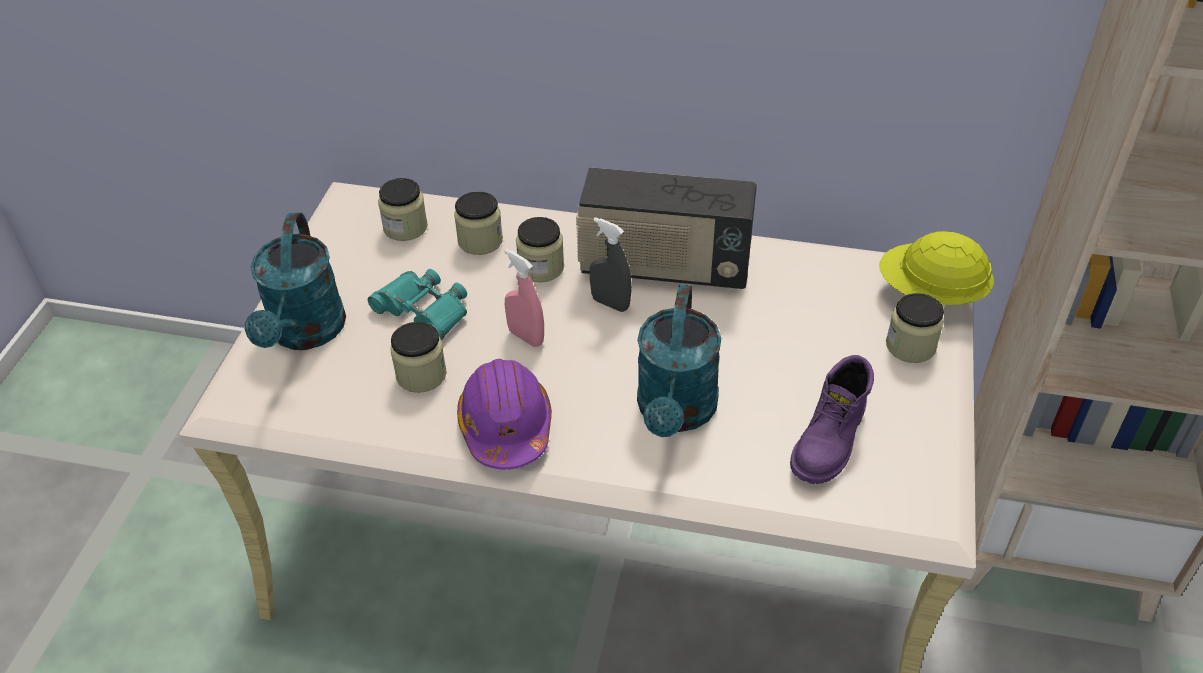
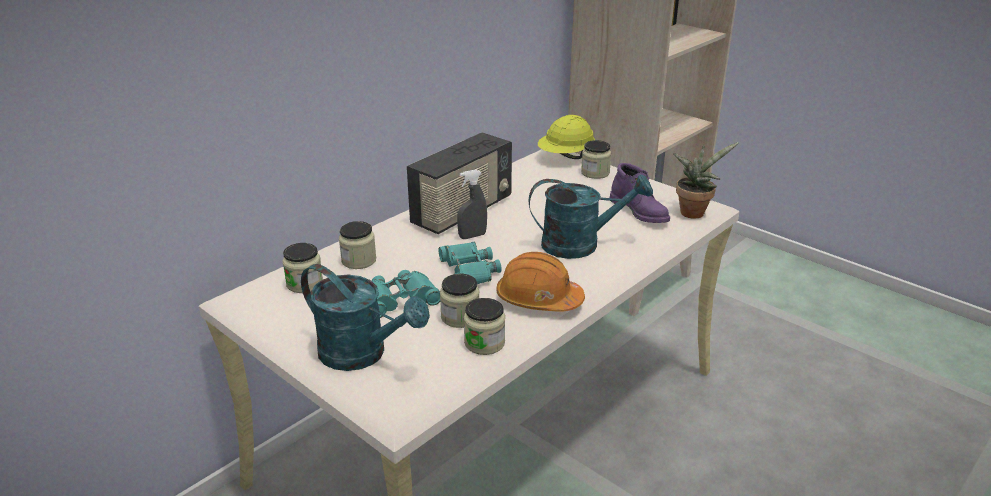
camera: 60 degrees left, 15 degrees down
(506, 426) = (538, 299): purple hard hat -> orange hard hat
(526, 337) = (468, 270): pink spray bottle -> turquoise binoculars
(541, 267) = (412, 248): jar -> jar (484, 343)
(675, 413) = (581, 244): turquoise watering can -> turquoise watering can turned 45 degrees counterclockwise
(892, 506) = (694, 211): none -> potted plant

